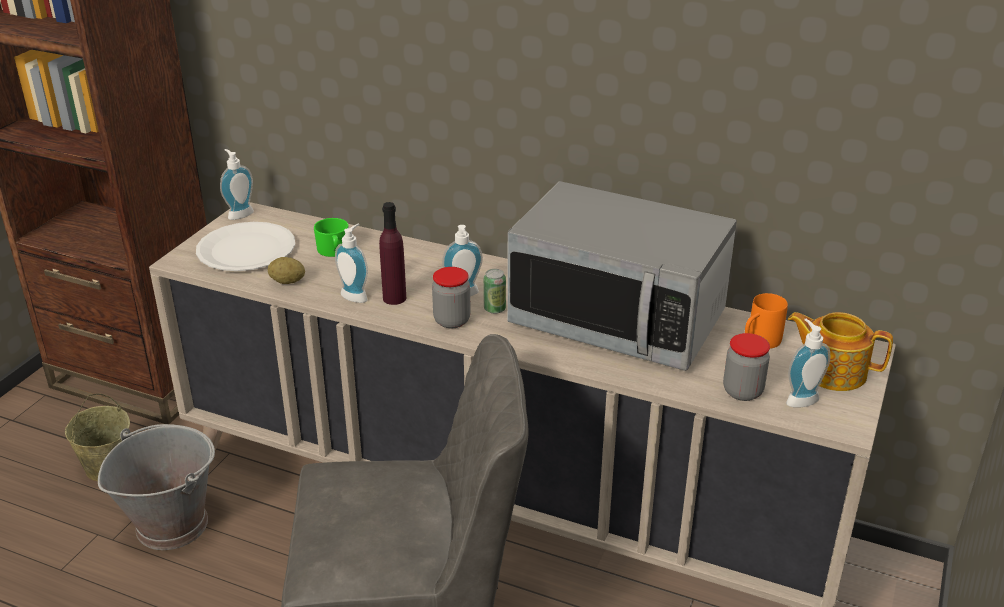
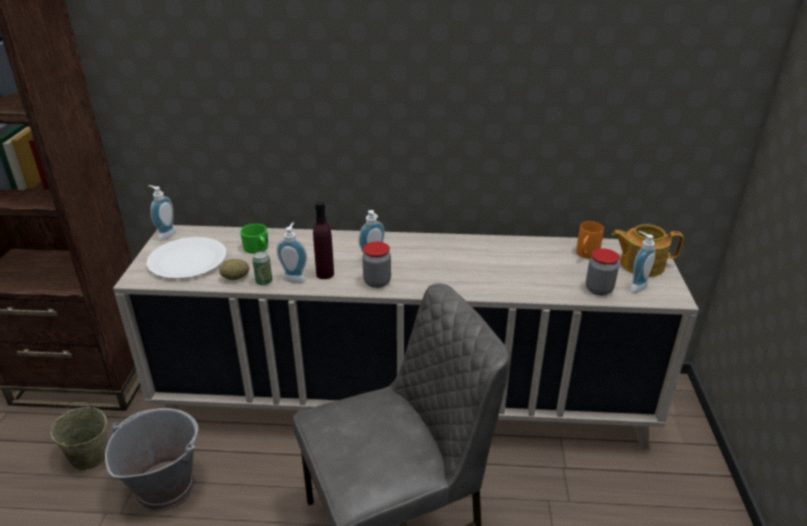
camera: 20 degrees left, 0 degrees up
(494, 309) = (401, 267): can -> can (264, 281)
(617, 320) = (488, 259): microwave -> none

